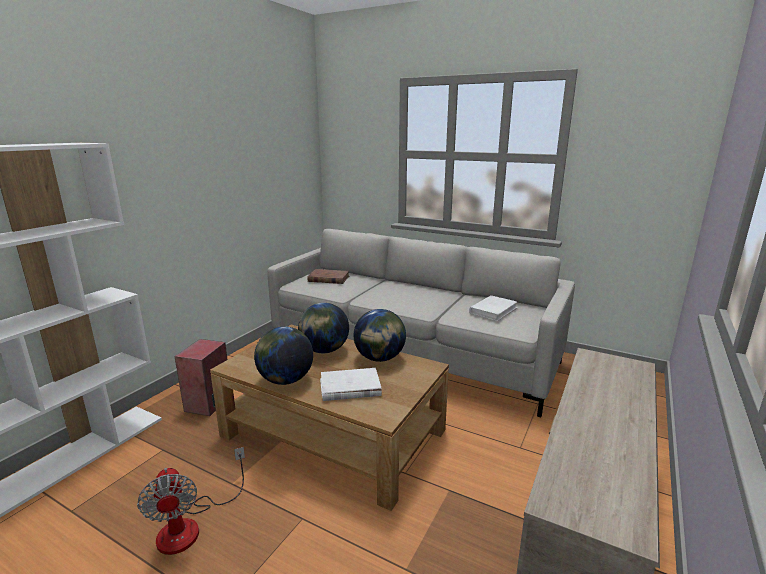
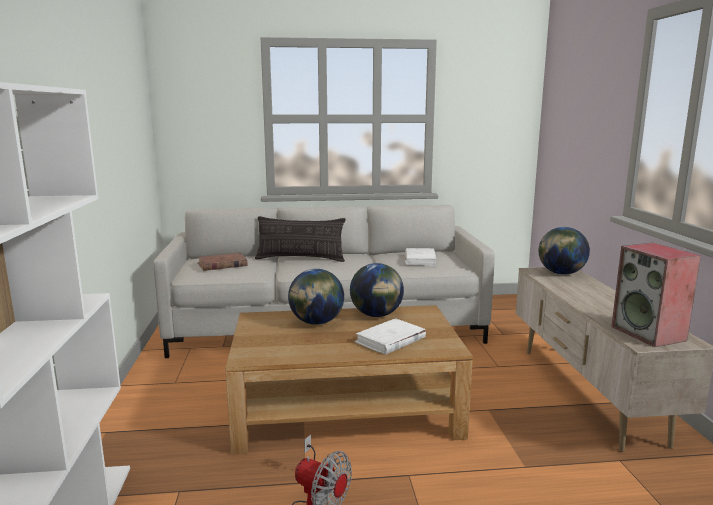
camera: 35 degrees left, 5 degrees down
(208, 403) = (169, 434): speaker -> speaker (649, 334)
(285, 380) = (323, 351): globe -> globe (561, 273)
(392, 286) = (300, 259): none -> pillow

